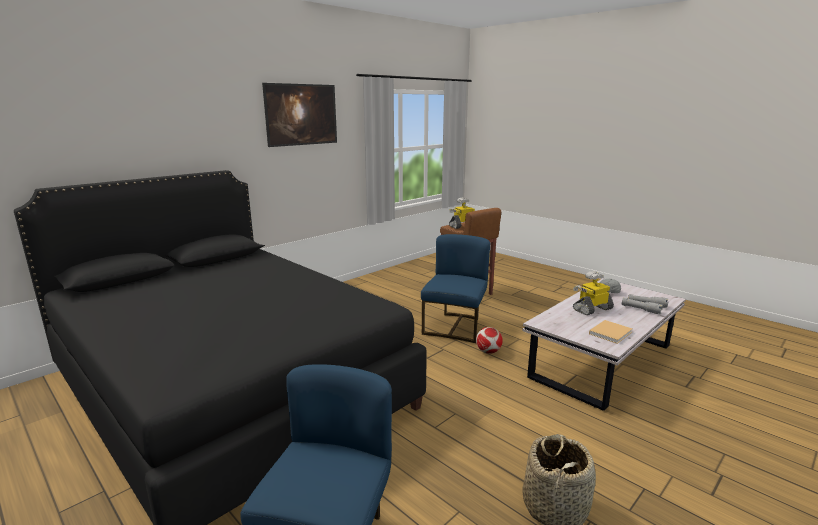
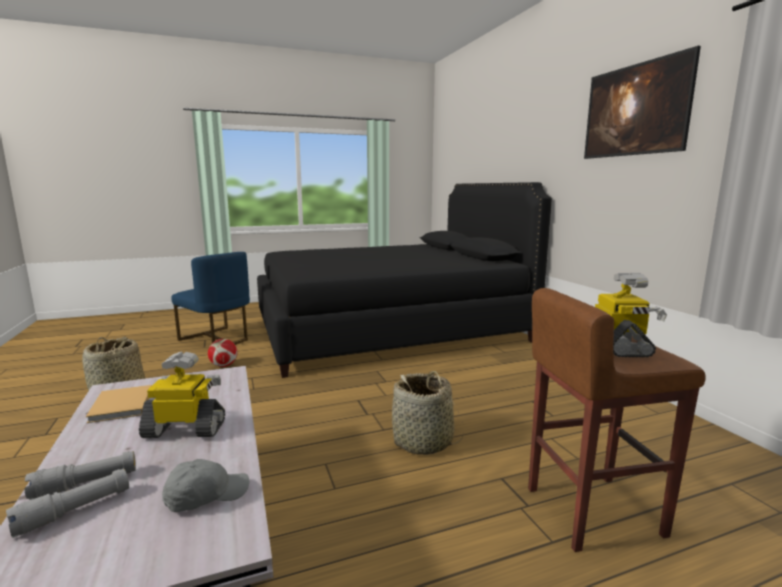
camera: 115 degrees right, 5 degrees down
(455, 327) = (423, 441): blue chair -> basket
(488, 351) = (328, 443): football -> football (224, 365)
(592, 309) = (186, 429): toy robot -> toy robot turned 90 degrees counterclockwise

